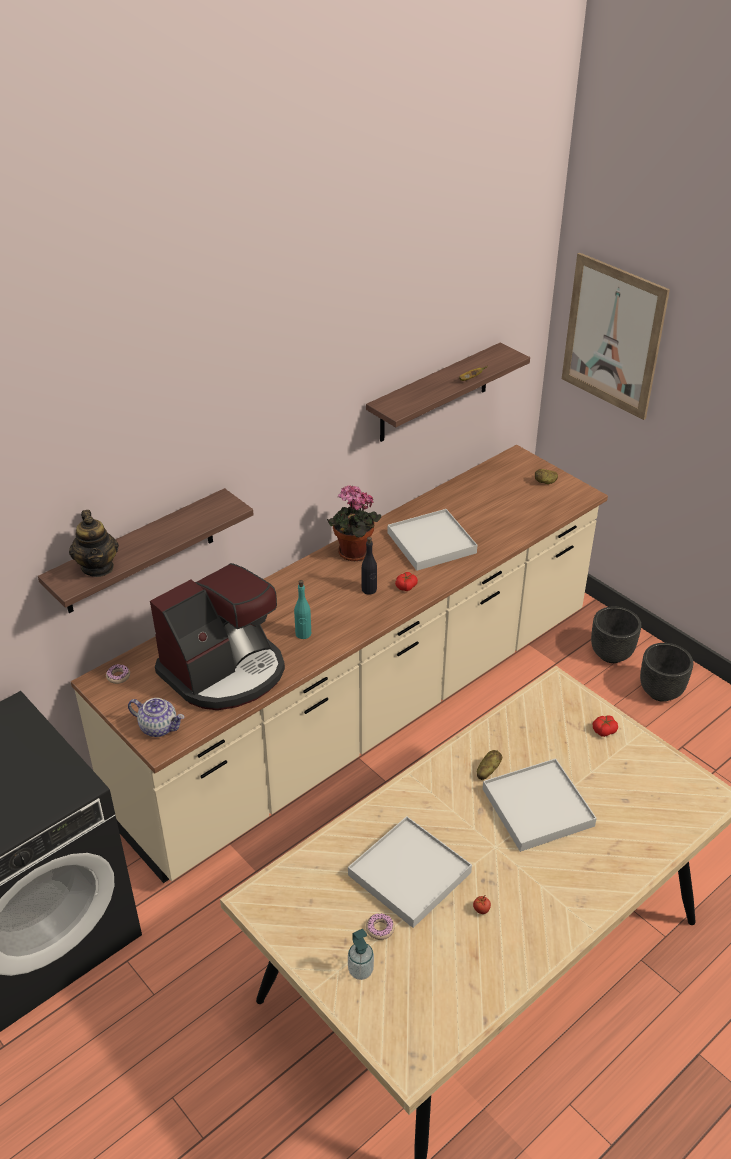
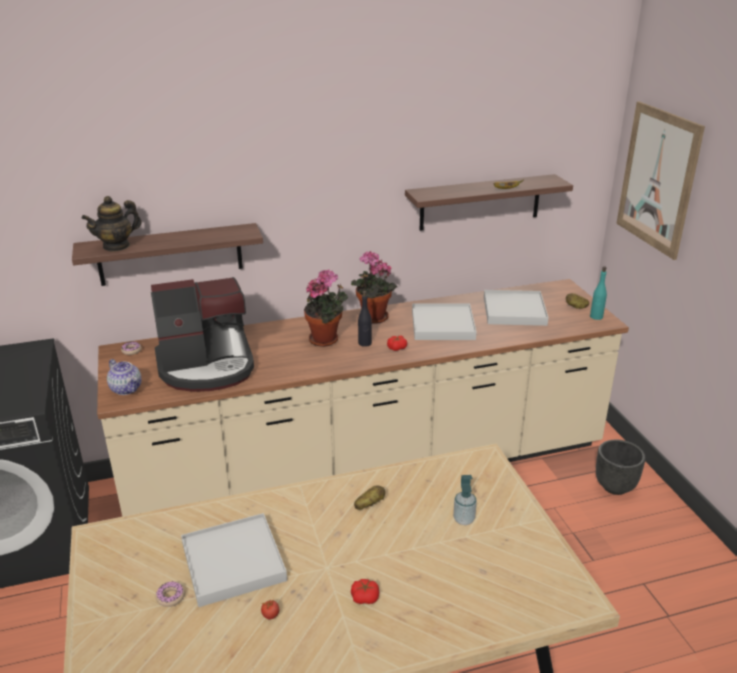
camera: 25 degrees right, 10 degrees down
(98, 567) = (116, 246): teapot -> teapot turned 45 degrees clockwise
(303, 634) = (287, 358): turquoise bottle -> turquoise bottle (596, 317)
(325, 597) = (326, 340): none -> potted plant
(360, 970) = (125, 625): soap dispenser -> soap dispenser (464, 519)
(538, 807) = (392, 549): white tray -> white tray (514, 311)
(604, 730) = (504, 506): tomato -> tomato (365, 597)
(661, 692) = (647, 530): black planter -> none

